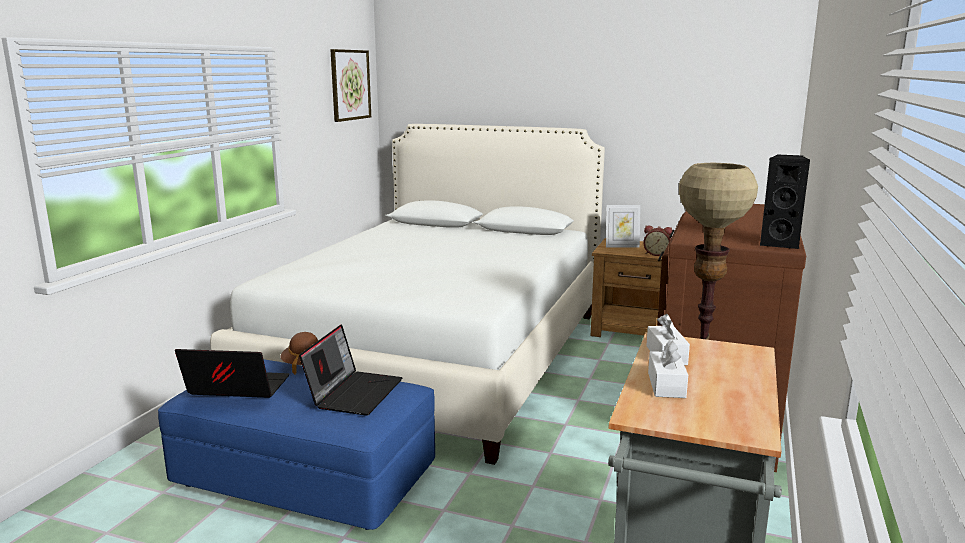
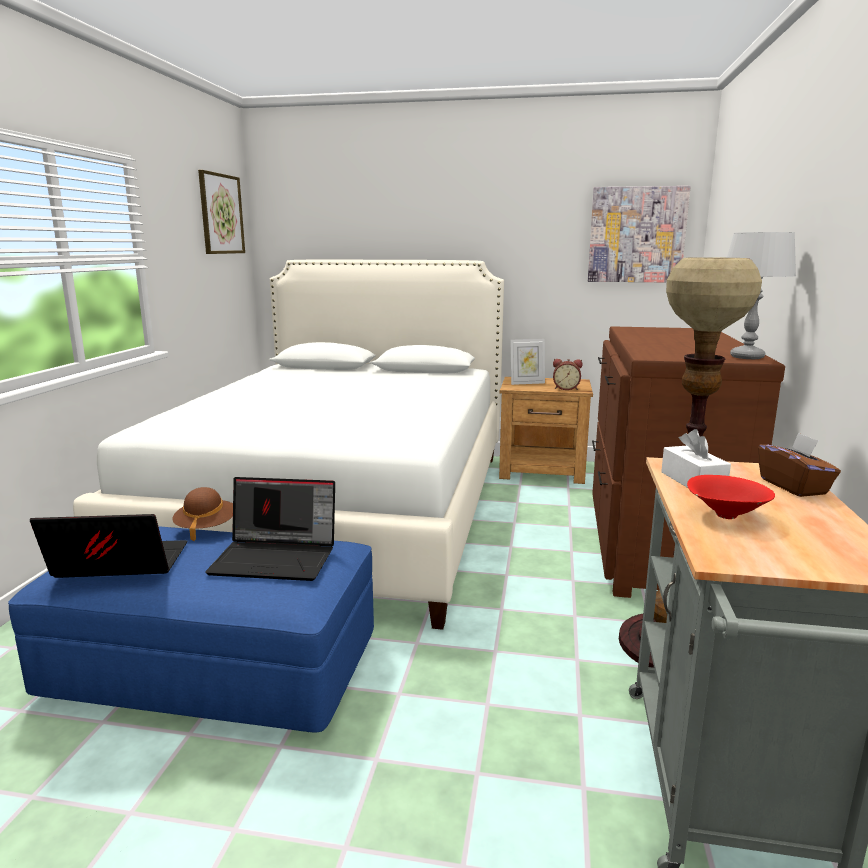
camera: 10 degrees left, 0 degrees up
(354, 392) = (277, 558): laptop -> laptop turned 90 degrees clockwise
(666, 385) = (724, 516): white tissue box -> red bowl
(735, 107) = (637, 235): none -> picture
(747, 365) = (793, 486): none -> brown tissue box
(780, 244) = (747, 357): black speaker -> grey table lamp

